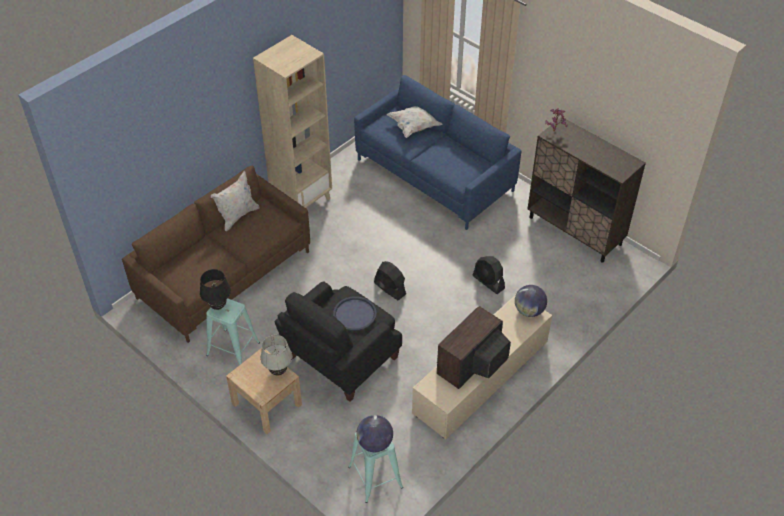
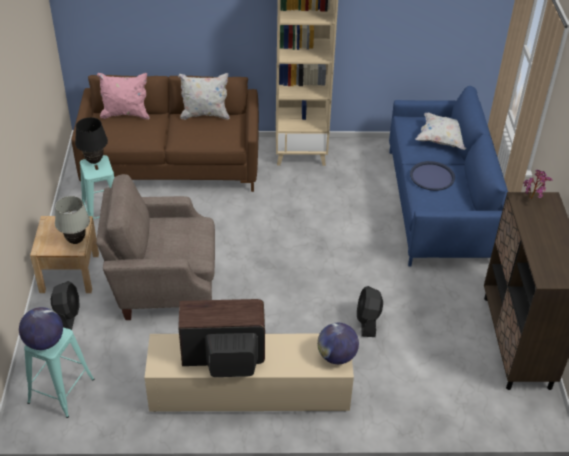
camera: 45 degrees right, 5 degrees down
(178, 257) = (125, 114): none -> pink pillow
(340, 359) = (164, 284): black armchair -> beige armchair
(354, 314) = (181, 240): blue tray -> blue tray (432, 176)
(389, 288) = (277, 262): black fan -> black fan (68, 316)

